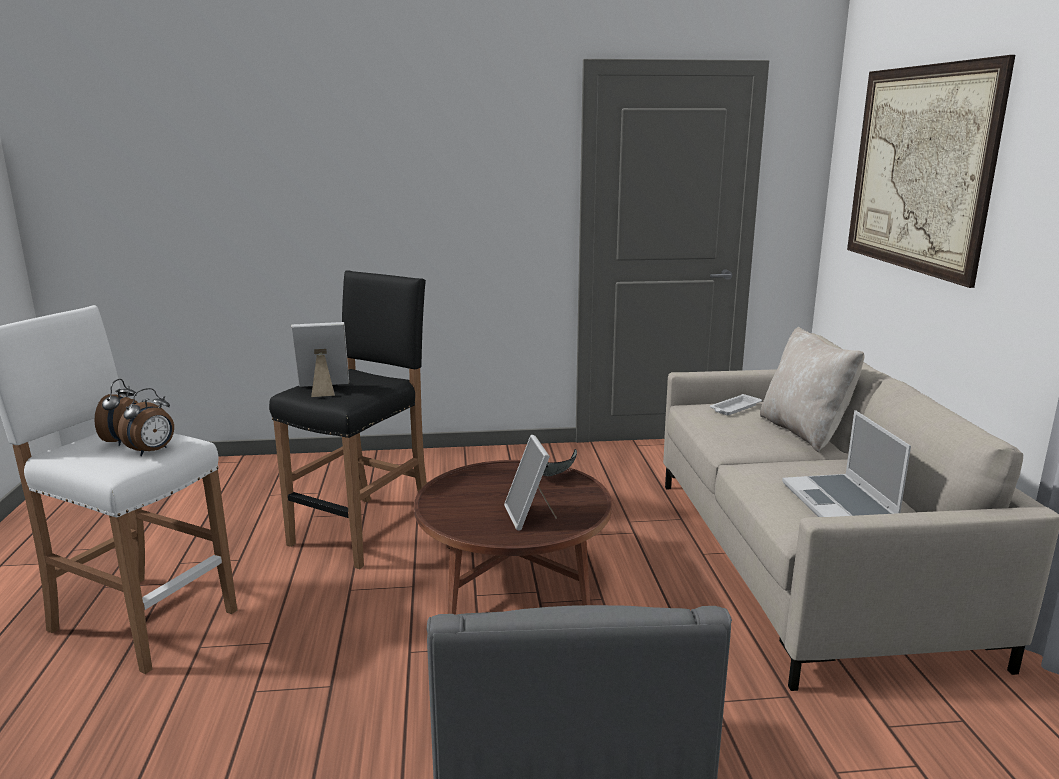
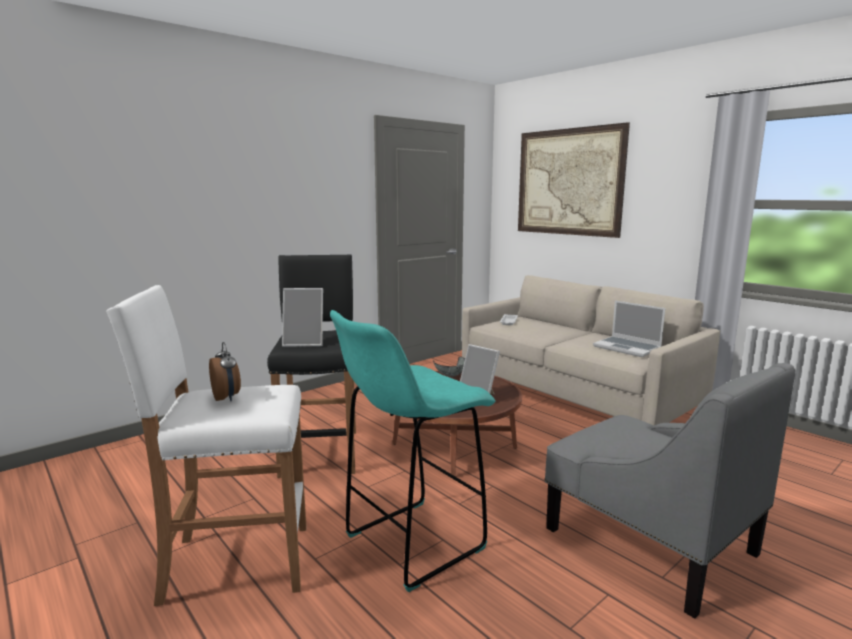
camera: 35 degrees left, 5 degrees down
(152, 451) = (270, 397): alarm clock -> none
(295, 675) = (411, 543): none -> turquoise stool
(323, 389) = (305, 343): picture frame -> picture frame turned 135 degrees counterclockwise
(804, 432) = (557, 325): beige pillow -> none

